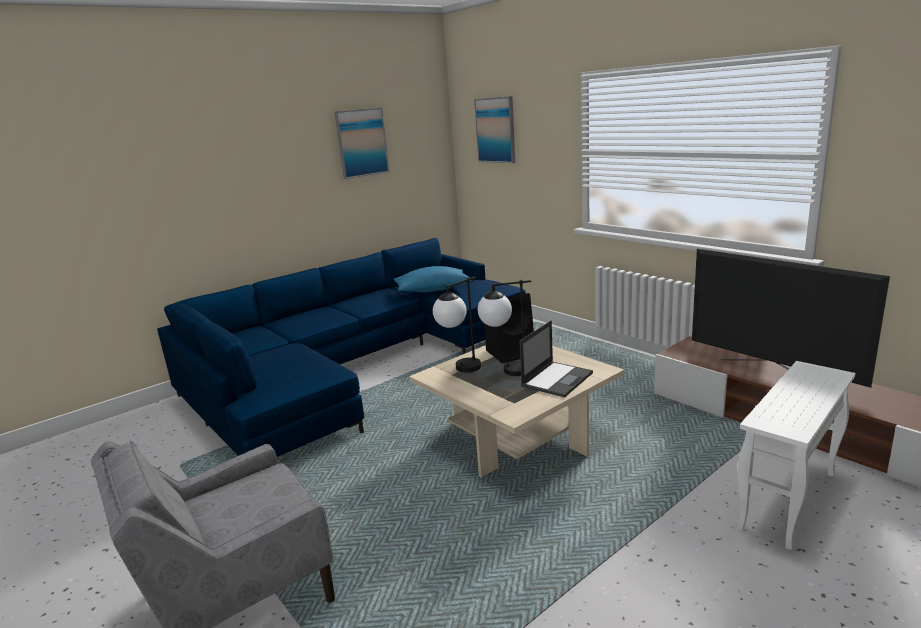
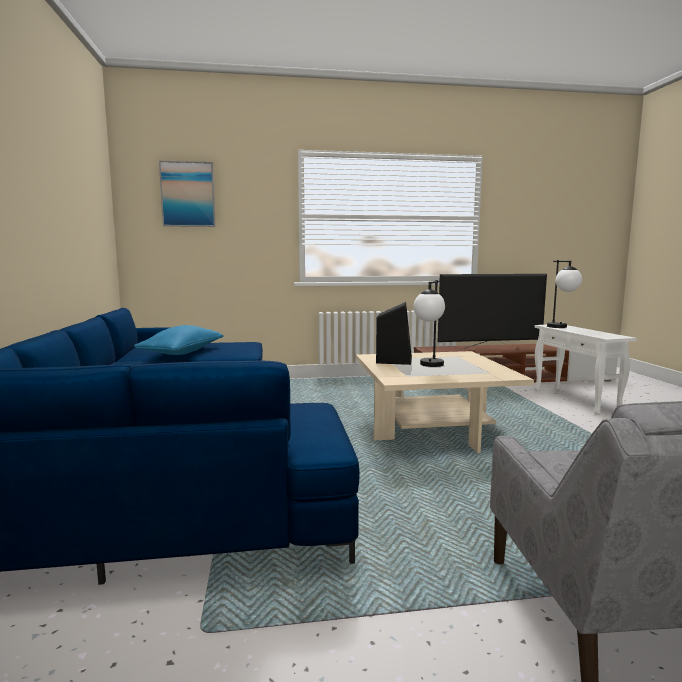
camera: 60 degrees left, 10 degrees down
(361, 143) = (66, 174): picture -> none
(460, 370) = (403, 373): table lamp -> table lamp (561, 327)
(557, 379) = (464, 361): laptop -> none

